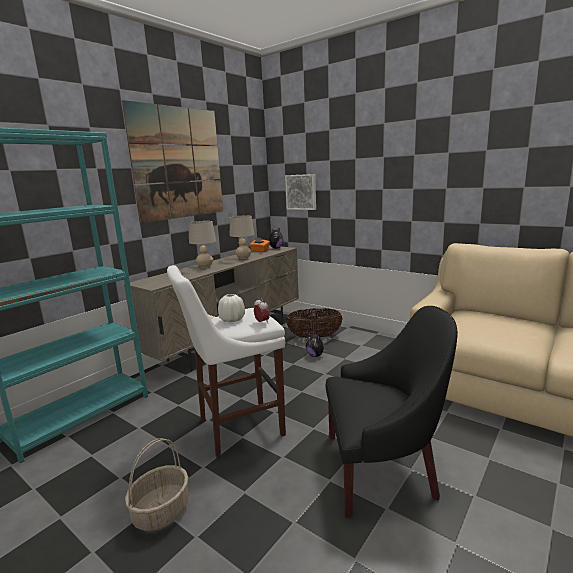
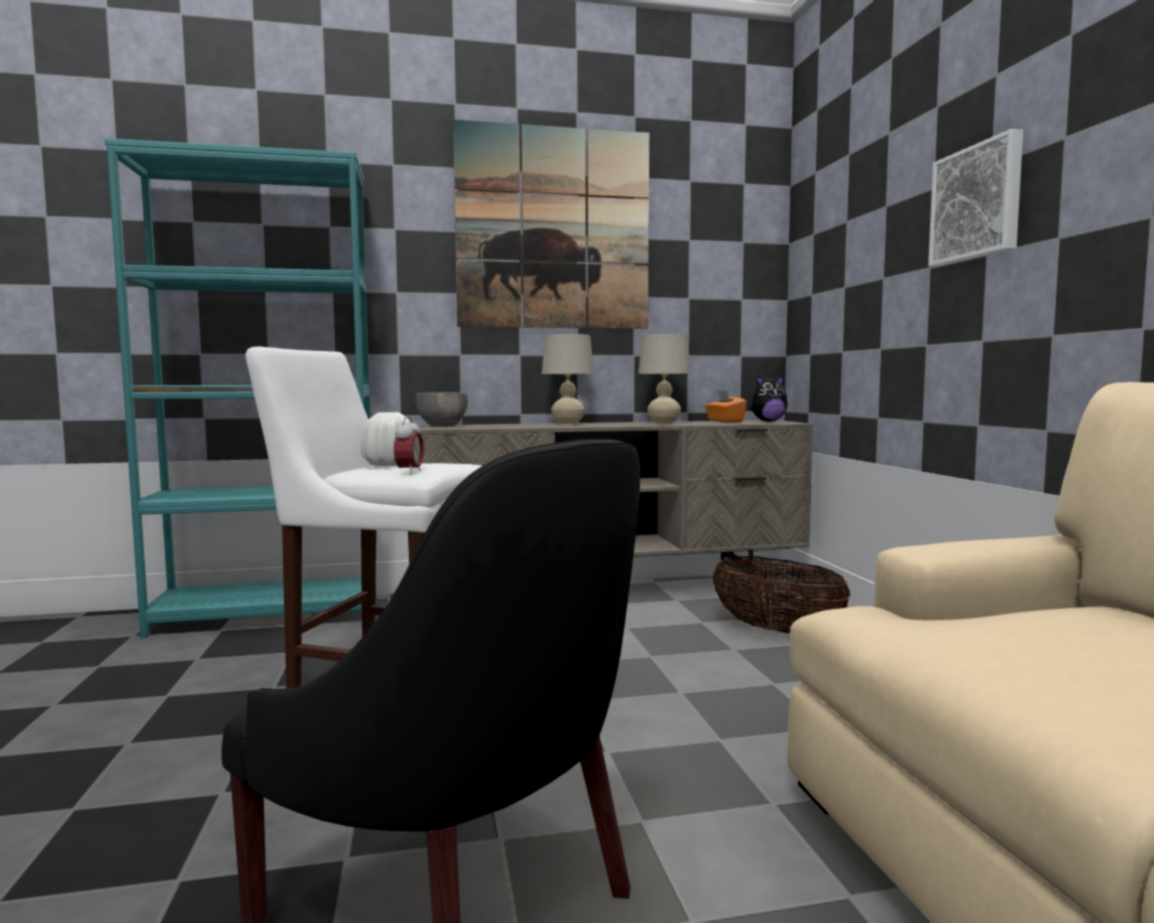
camera: 40 degrees right, 10 degrees down
(152, 281) = (443, 426): none -> grey bowl
(161, 511) = (114, 755): basket -> none
(301, 192) = (833, 292): picture -> picture (977, 203)
(315, 355) = (720, 658): plush toy -> none

